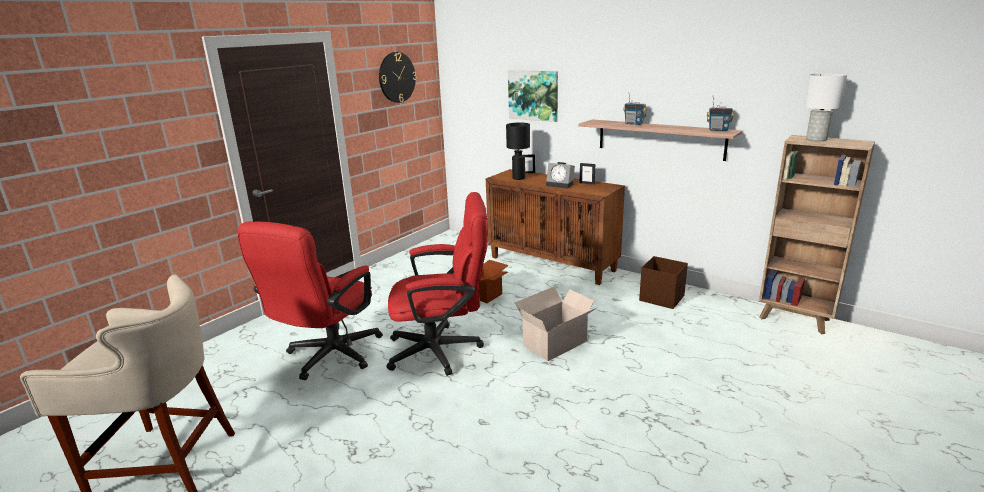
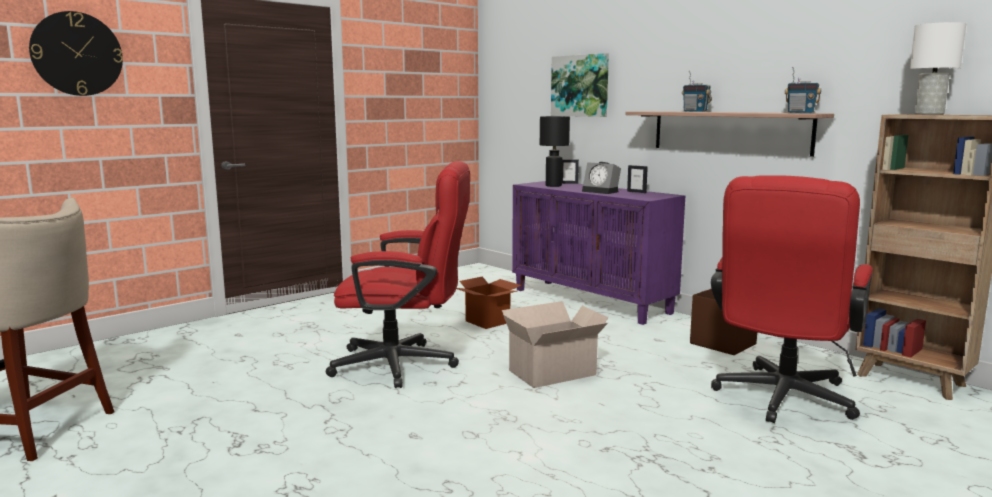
camera: 10 degrees right, 10 degrees down
(328, 358) = (264, 359): red office chair -> red office chair (781, 401)
(397, 77) = (421, 62): wall clock -> wall clock (77, 54)
(553, 264) = (592, 301): brown cabinet -> purple cabinet

